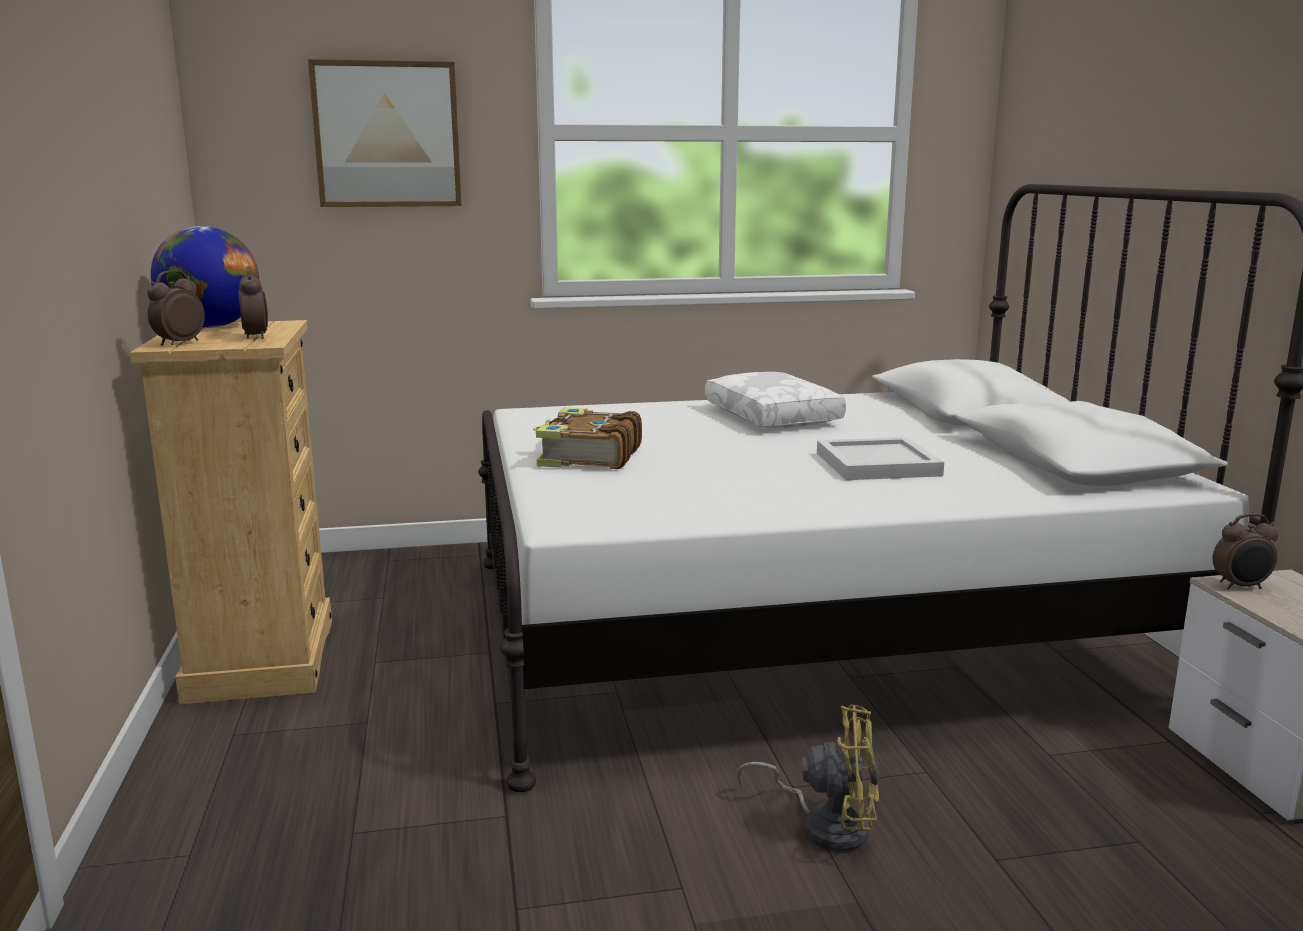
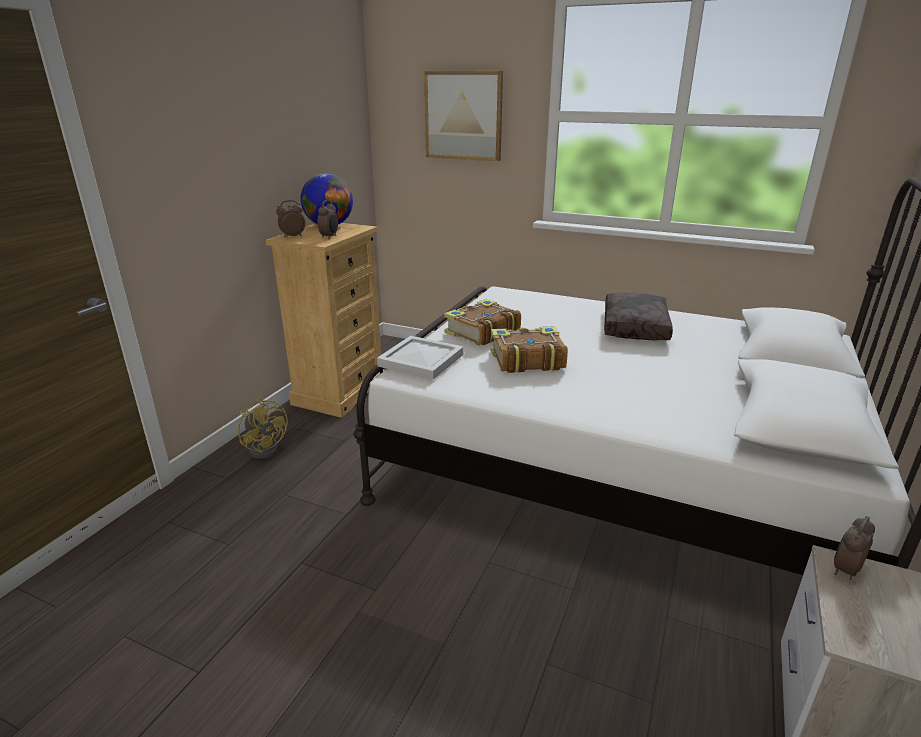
camera: 35 degrees right, 10 degrees up
(706, 471) = (526, 360): none -> book
(774, 416) = (636, 327): white pillow -> brown pillow
(825, 825) = (479, 592): yellow fan -> yellow fan (266, 447)
(879, 464) = (640, 383): white tray -> white tray (421, 361)
(1241, 587) = (844, 570): alarm clock -> alarm clock turned 105 degrees clockwise

